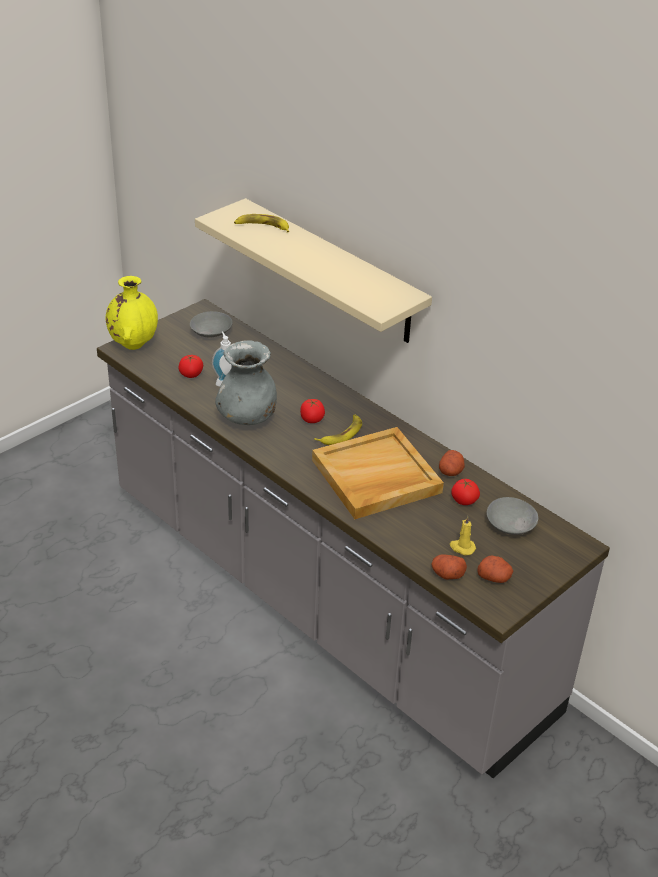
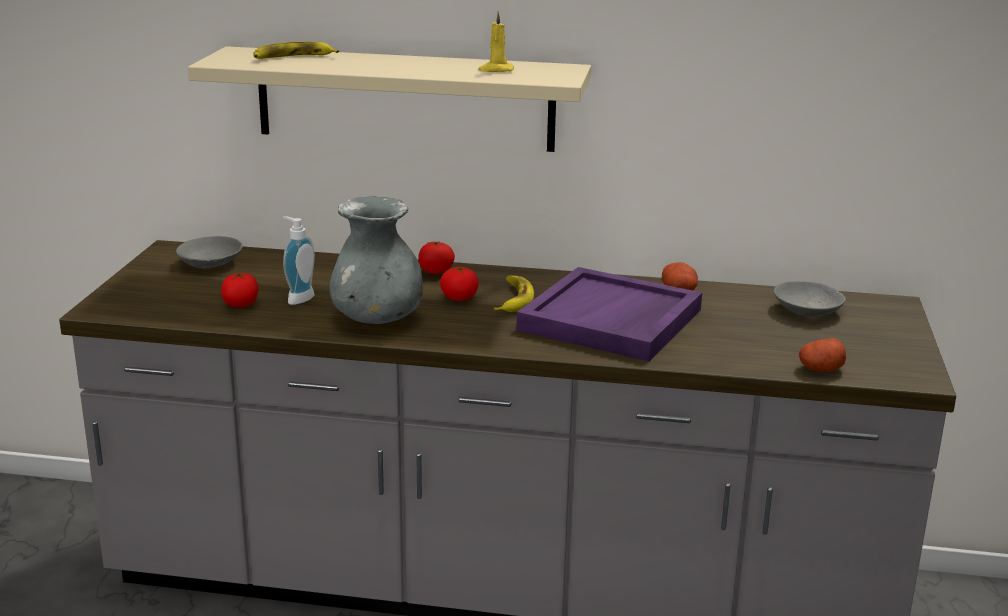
camera: 35 degrees left, 15 degrees down
(133, 344) = (113, 300): yellow vase -> none
(375, 477) = (611, 320): beige tray -> purple tray
(462, 547) = (796, 344): yellow candle -> yellow candle (495, 70)
(464, 501) = (732, 308): tomato -> tomato (436, 271)
(494, 577) = (867, 354): potato -> none

